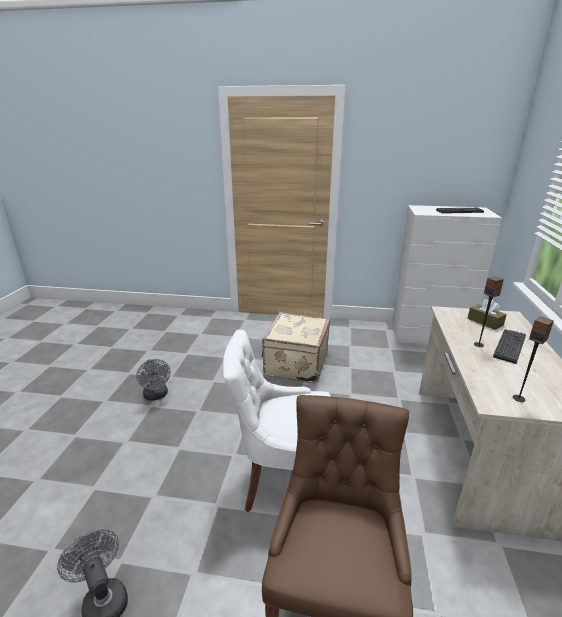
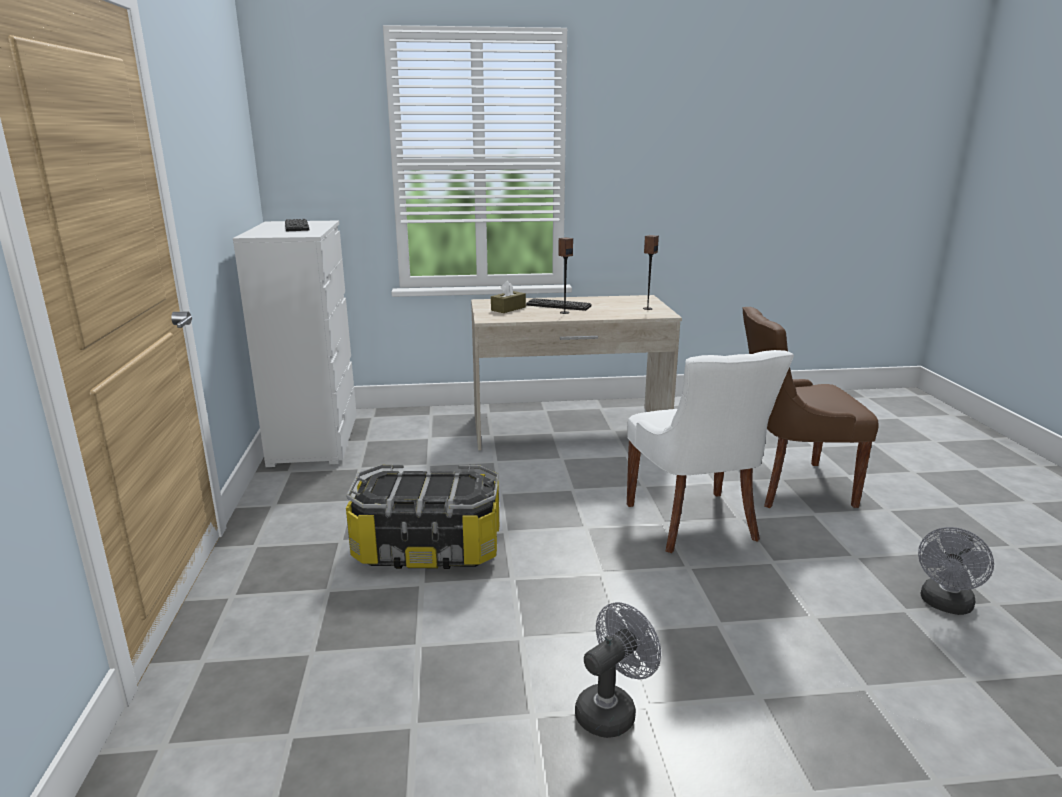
camera: 105 degrees left, 5 degrees down
(295, 364) = (428, 548): beige suitcase -> storage box

